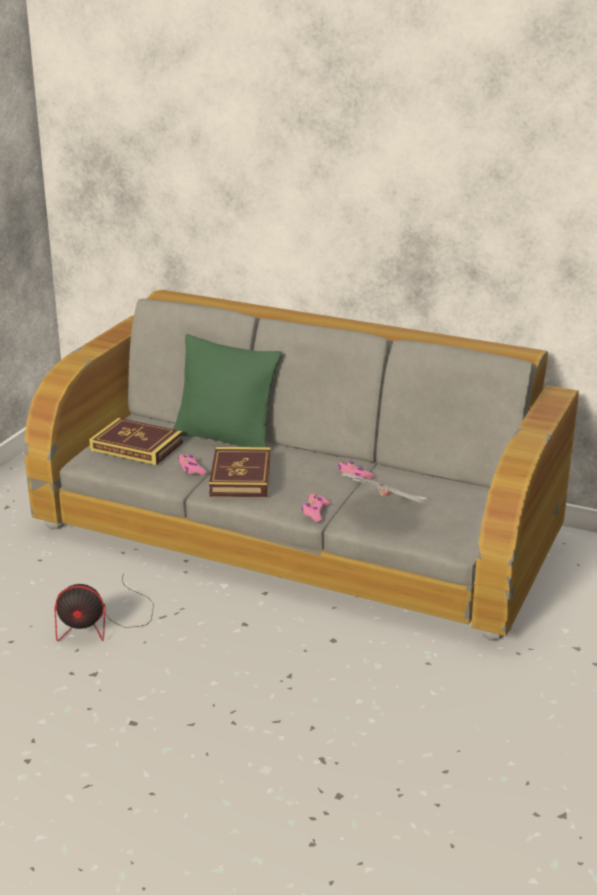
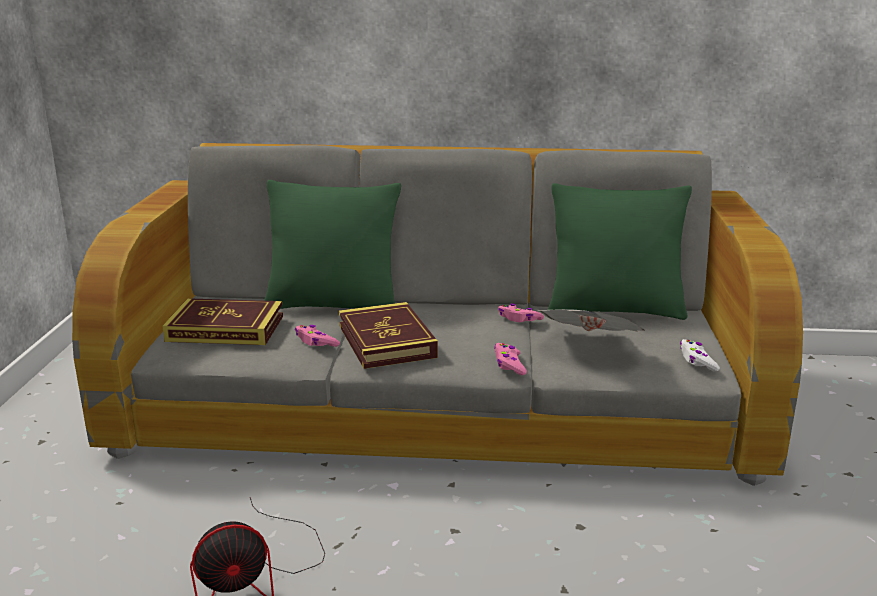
camera: 20 degrees left, 5 degrees down
(441, 480) = (614, 310): none -> green pillow
(458, 534) = (697, 361): none -> white game controller

